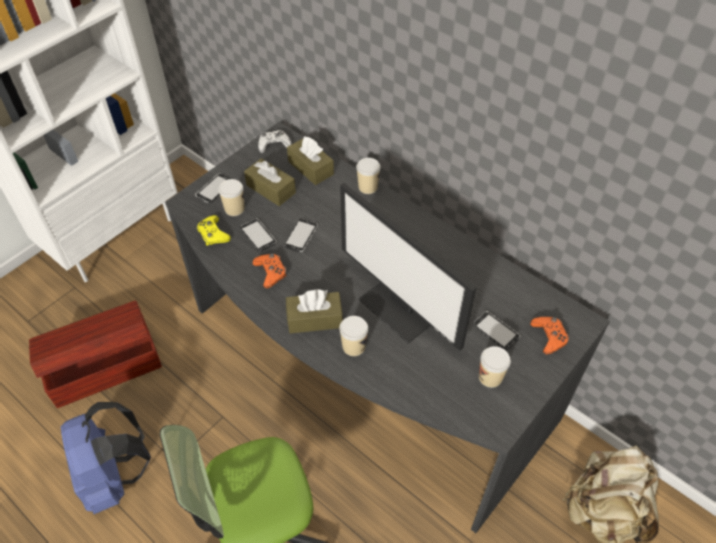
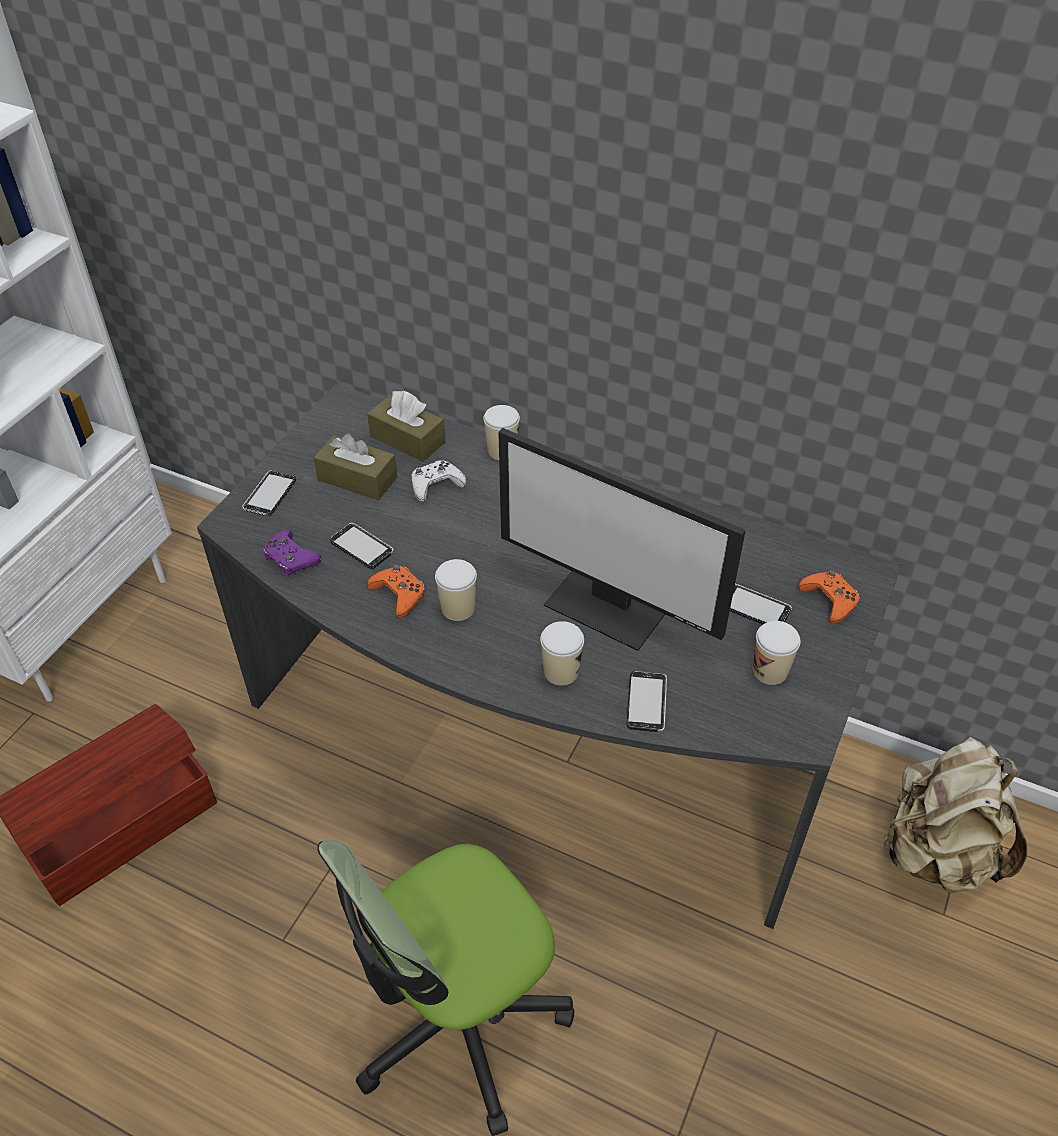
camera: 15 degrees left, 5 degrees down
(114, 477) = (189, 989): blue backpack -> none
(213, 234) = (290, 558): yellow game controller -> purple game controller
(234, 209) = (311, 516): cup -> cup (458, 608)
(274, 145) = (340, 417): white game controller -> white game controller (436, 485)
(301, 236) = (427, 536): phone -> phone (646, 703)
(314, 319) = (489, 646): brown tissue box -> none

